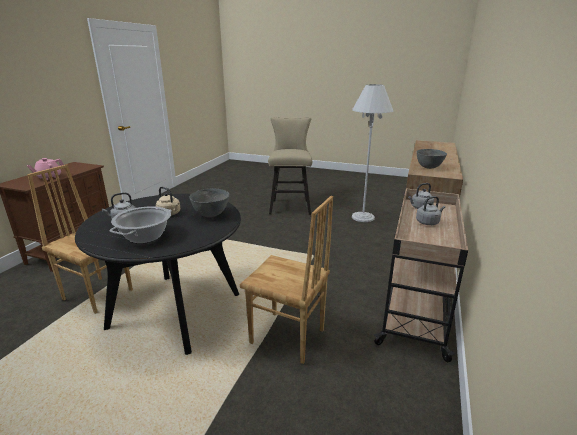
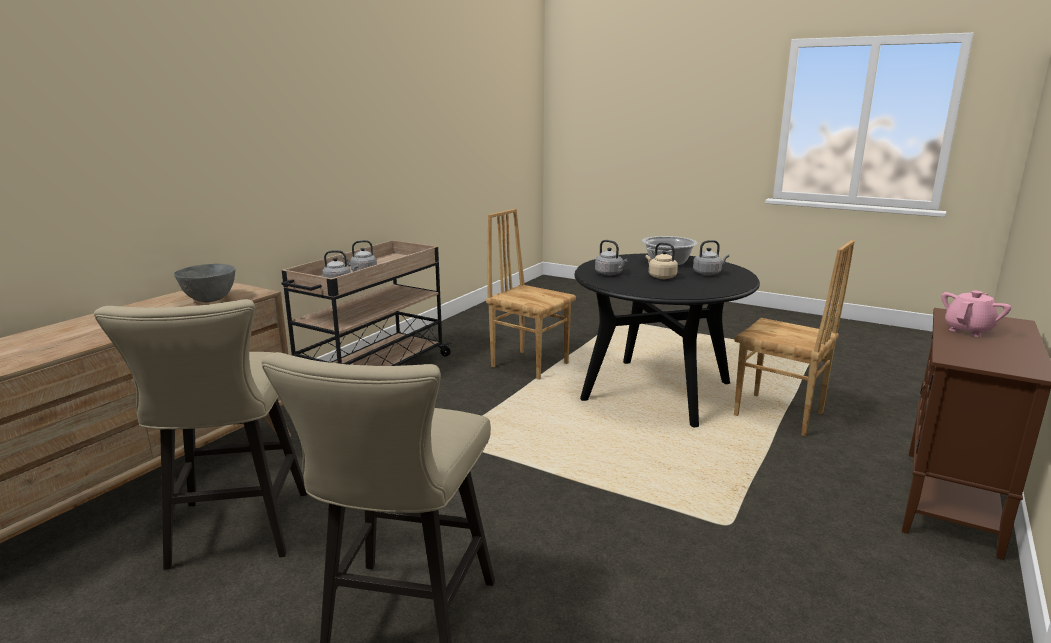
camera: 170 degrees left, 5 degrees down
(210, 215) = (610, 274): grey bowl -> grey kettle
(363, 217) = (235, 535): white floor lamp -> beige stool

